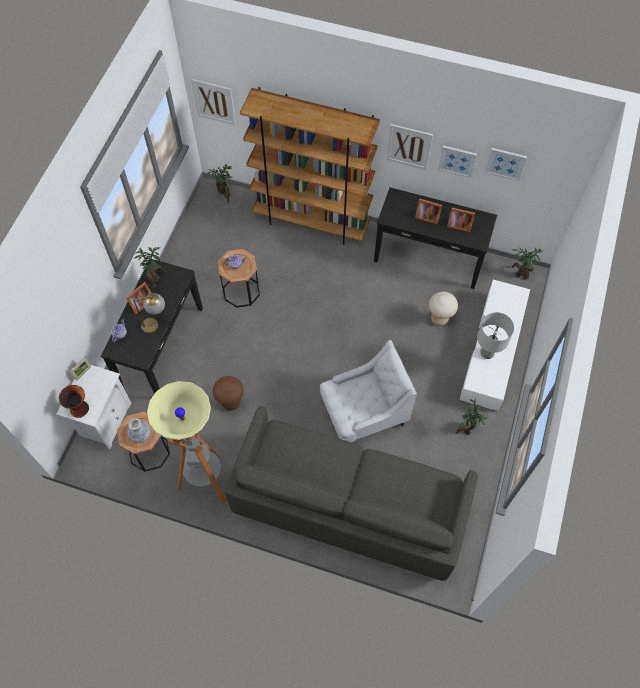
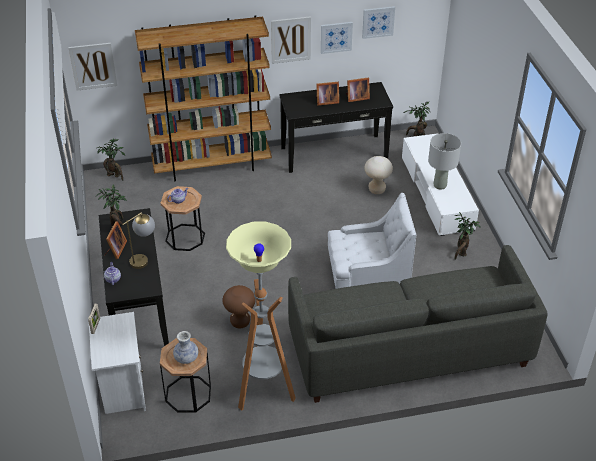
camera: 30 degrees left, 20 degrees down
(80, 408) = (113, 354): vase -> none
(363, 414) = (367, 279): white armchair -> white armchair turned 45 degrees clockwise

